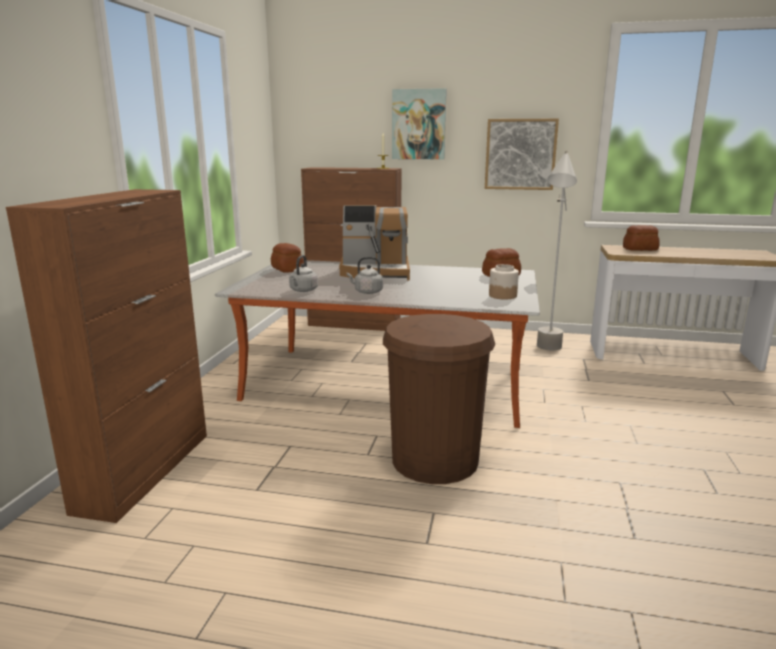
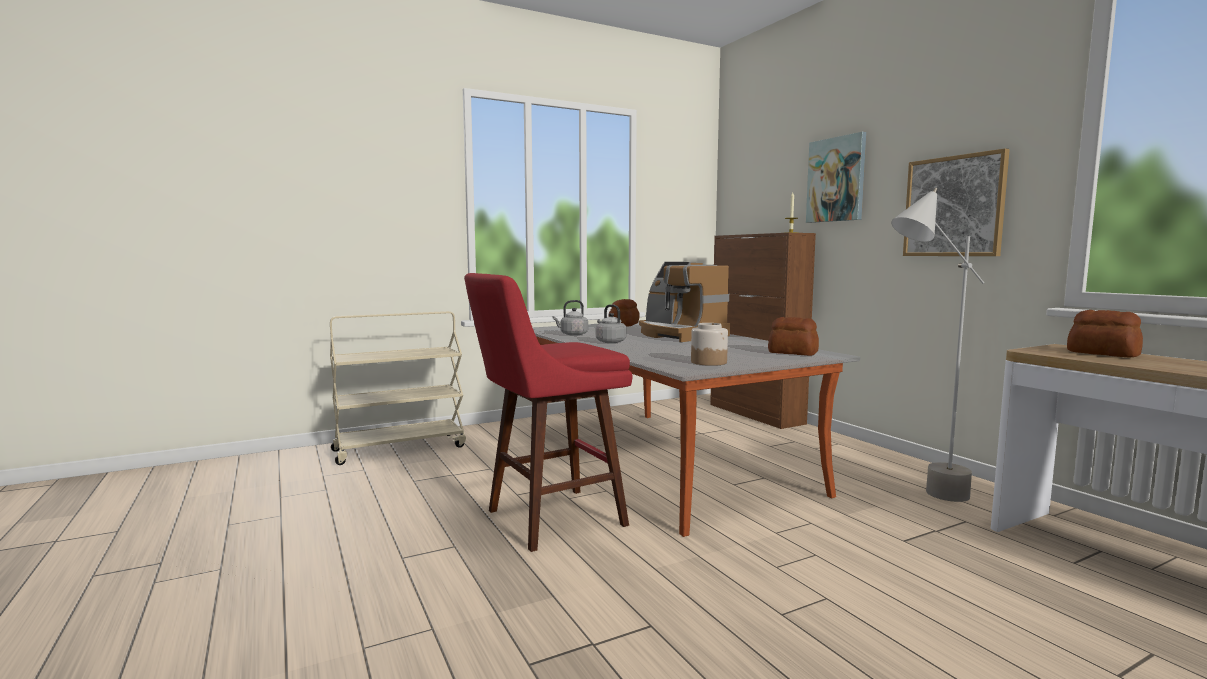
camera: 50 degrees right, 10 degrees down
(145, 470) = (400, 448): brown cabinet -> beige cart
(434, 460) = (547, 520): brown trash can -> red stool

